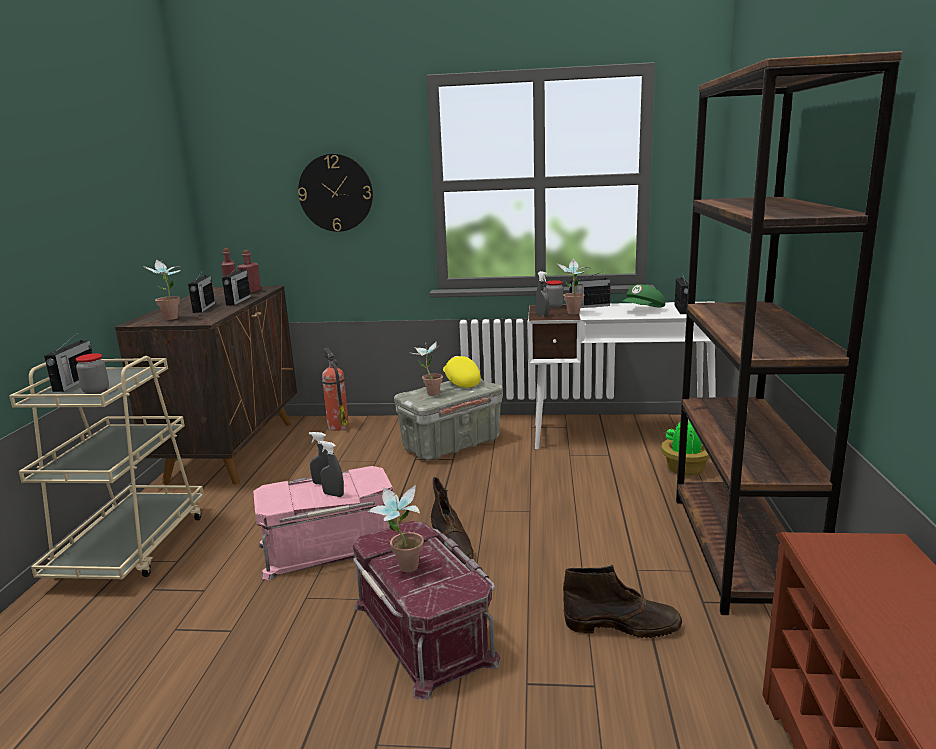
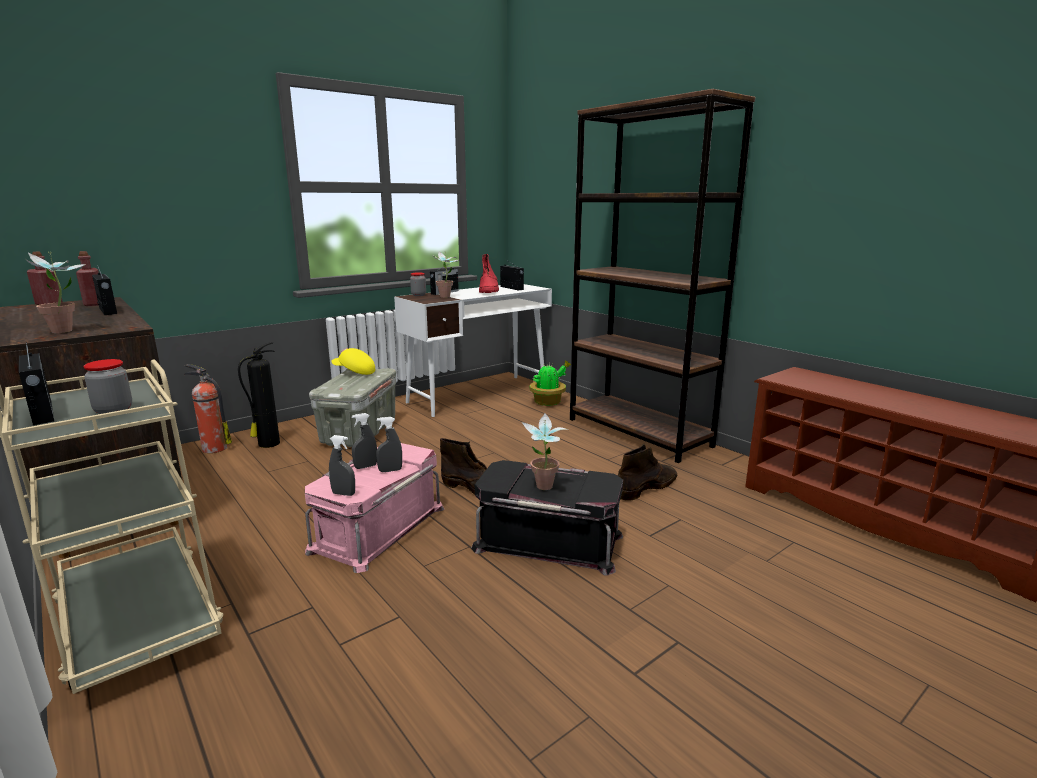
camera: 45 degrees left, 0 degrees up
(203, 308) = (78, 320): radio -> none
(336, 193) = (179, 188): wall clock -> none
(373, 434) = (268, 444): none -> fire extinguisher
(425, 631) = (549, 541): red storage box -> black storage box
(429, 393) = (343, 384): potted plant -> none
(542, 315) = (425, 300): grey spray bottle -> grey spray bottle (343, 494)
(643, 310) = (489, 291): green cap -> red boot

